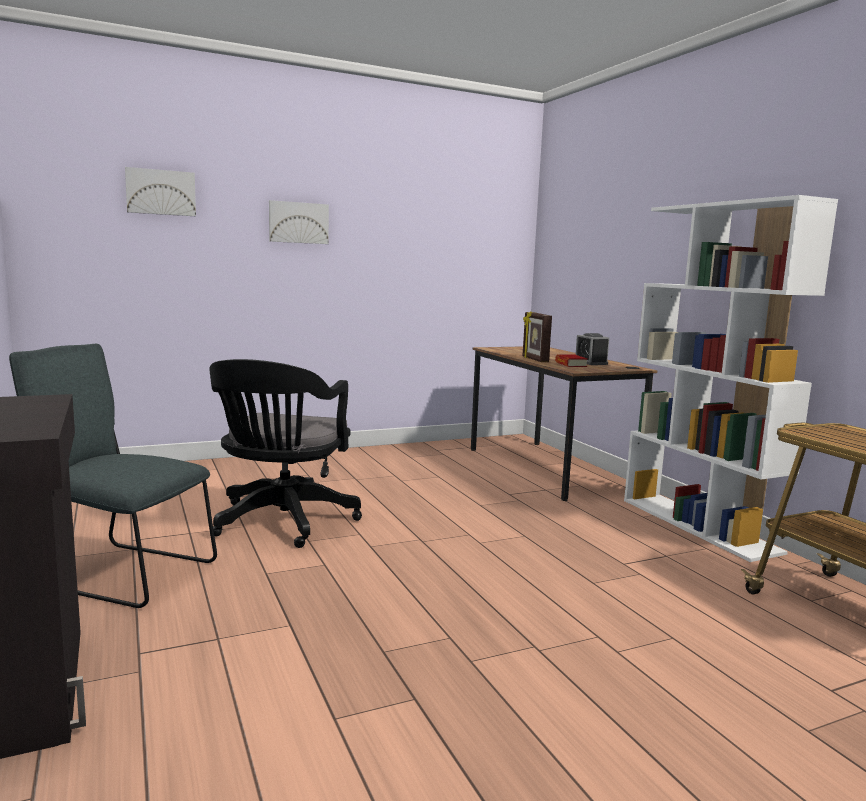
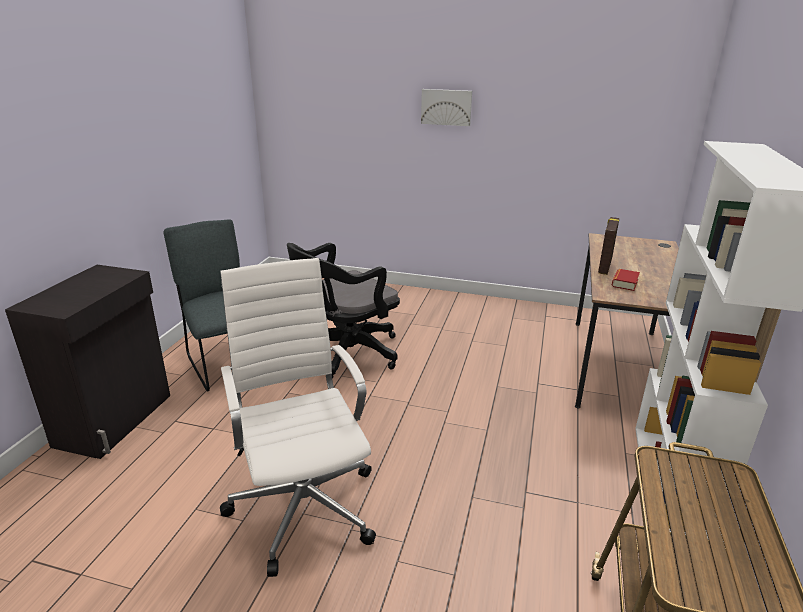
camera: 40 degrees right, 15 degrees up
(161, 192) = (344, 85): picture -> none
(459, 653) = (304, 504): none -> white office chair
(590, 362) = (656, 283): alarm clock -> none

